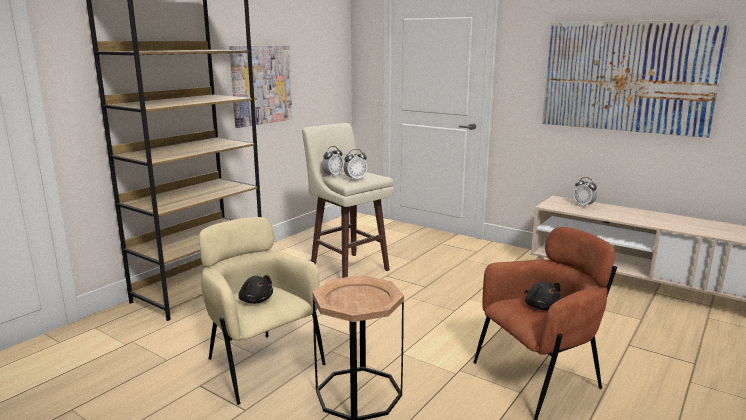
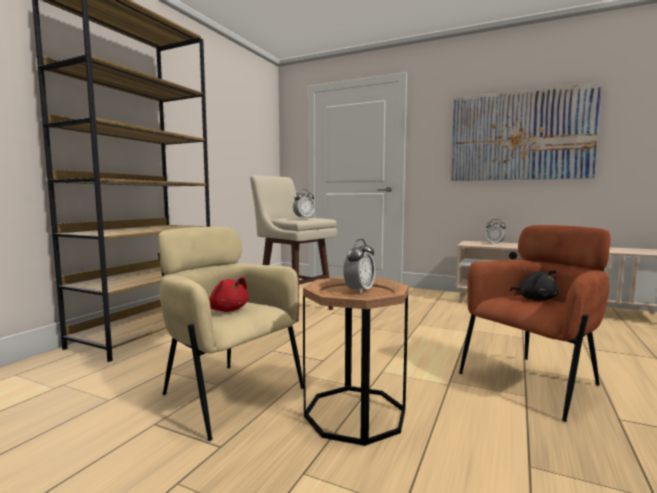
camera: 10 degrees left, 10 degrees down
(256, 300) = (228, 310): black plush toy -> red plush toy
(261, 85) = (207, 146): picture -> none
(333, 175) = (280, 218): alarm clock -> alarm clock (359, 291)

